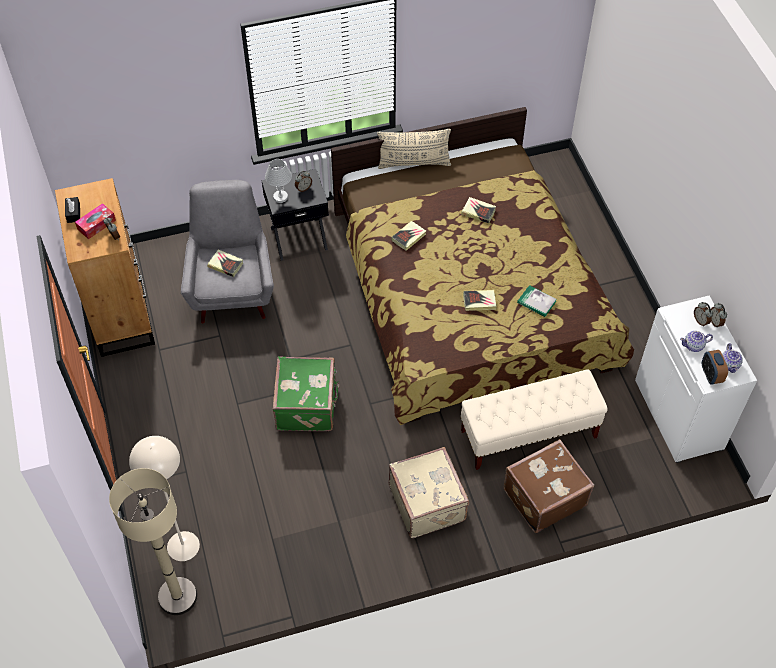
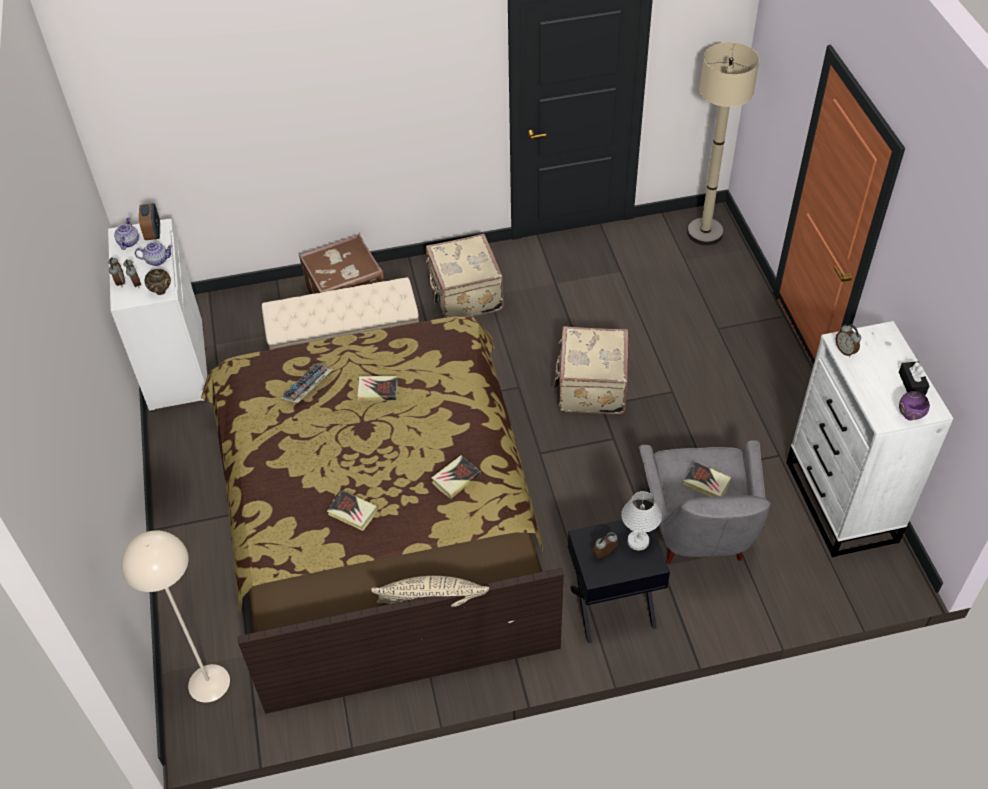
camera: 175 degrees left, 5 degrees down
(85, 189) = (909, 417): none -> purple bowl
(96, 225) = (874, 367): tissue box -> none
(121, 314) = (841, 502): brown dresser -> white dresser
(183, 546) = (707, 268): beige floor lamp -> beige floor lamp (208, 683)
(307, 405) = (590, 387): green suitcase -> beige suitcase
(536, 302) = (307, 388): book -> keyboard
(675, 314) = (161, 291): none -> brown bowl

